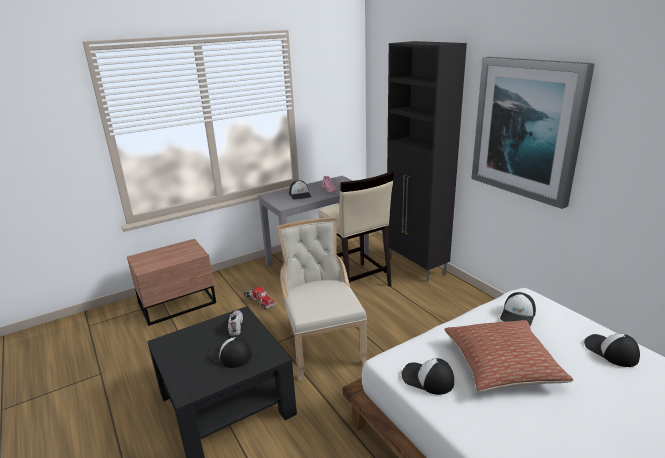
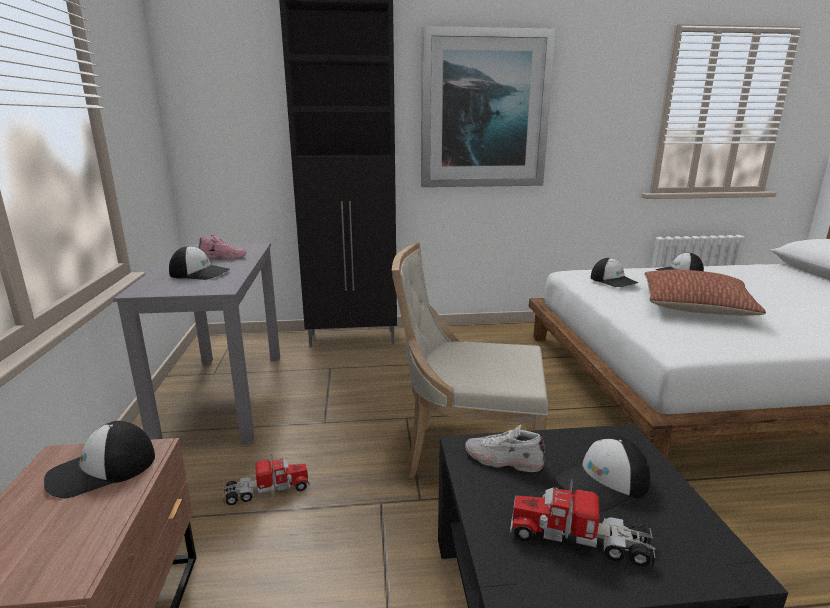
camera: 65 degrees left, 5 degrees down
(190, 353) = (579, 539): none -> toy truck
(355, 282) = (333, 384): beige stool -> none
(427, 379) = (719, 339): cap -> cap (102, 470)

